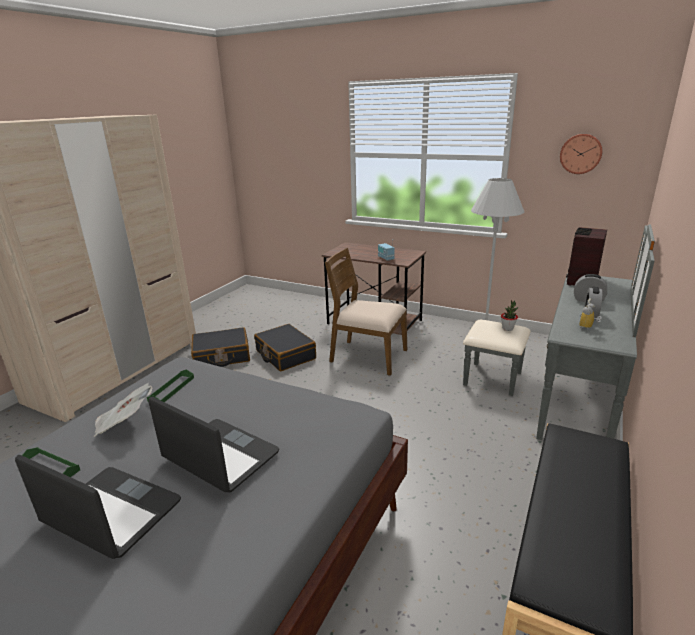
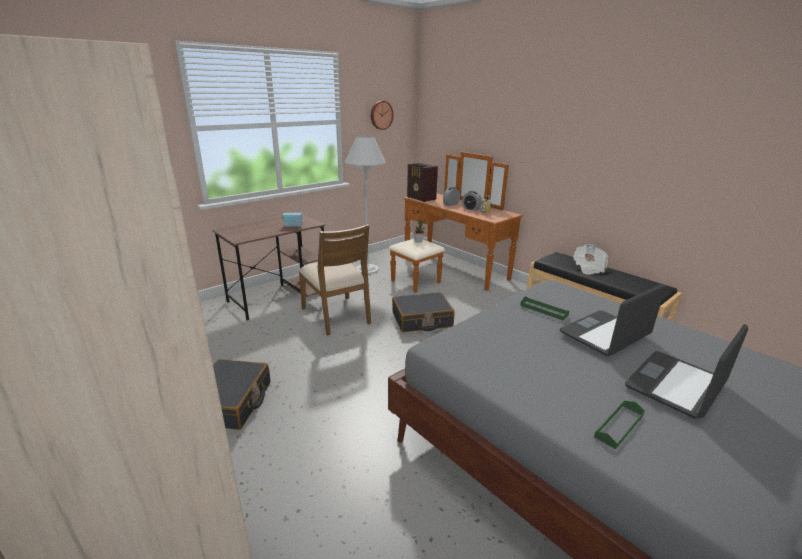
camera: 70 degrees left, 0 degrees up
(125, 423) = (546, 380): newspaper -> newspaper (588, 268)
(171, 389) = (490, 352): green tray -> green tray (544, 310)
(285, 355) = (283, 357): black suitcase -> black suitcase (422, 320)
(367, 356) = (337, 315): brown chair -> brown chair turned 75 degrees counterclockwise
(557, 393) = (446, 270): grey dresser -> brown dresser

